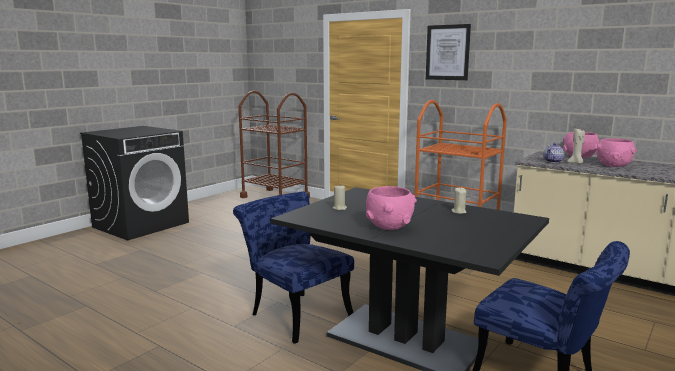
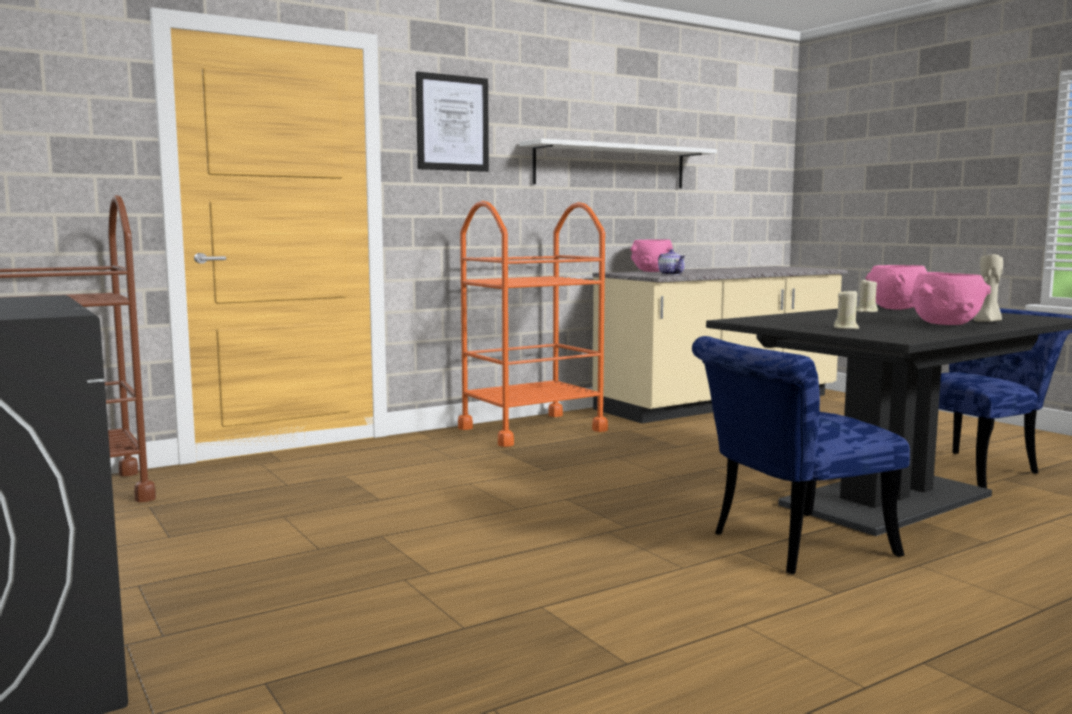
camera: 70 degrees left, 5 degrees down
(567, 75) = (611, 166): none -> white shelf
(576, 163) = (687, 273): beige candle -> beige candle (988, 322)
(613, 166) = (712, 272): pink bowl -> pink bowl (897, 308)

